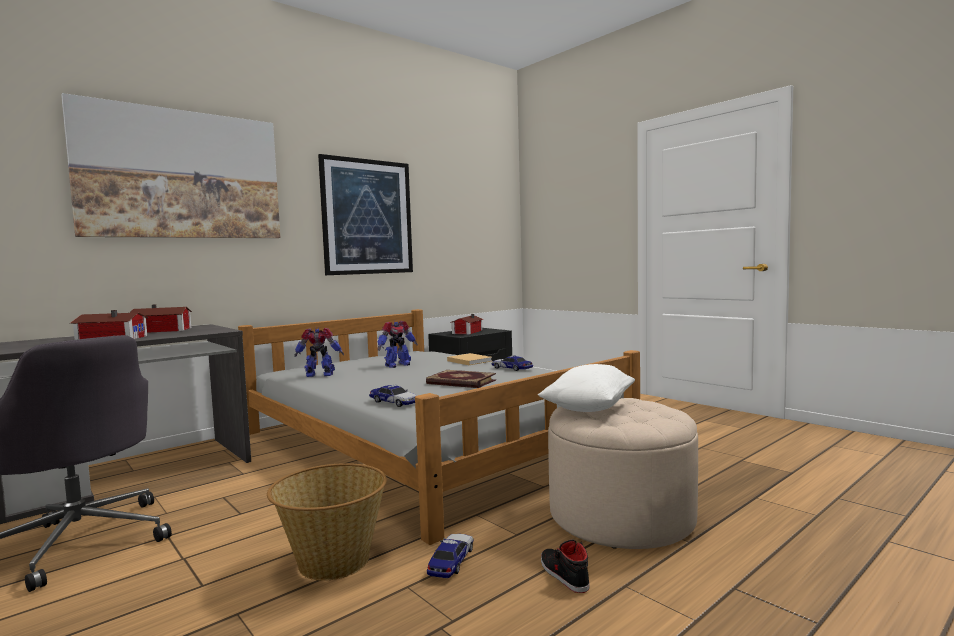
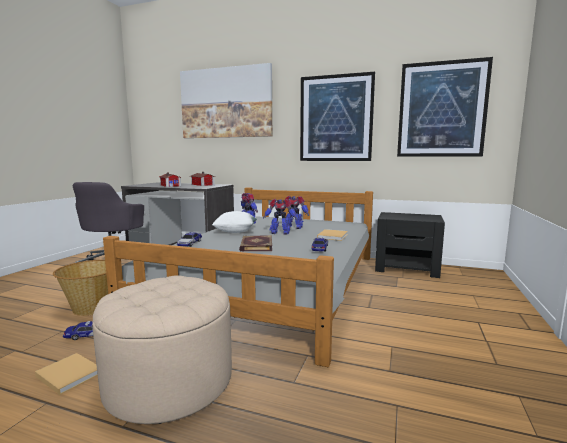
camera: 60 degrees right, 5 degrees up
(415, 371) = (280, 233): none -> toy robot
(466, 332) = (406, 216): toy house -> none
(468, 215) = (441, 110): none -> picture
(563, 574) = (68, 374): black shoe -> beige book
(588, 408) = (171, 283): white pillow -> white pillow (235, 232)

